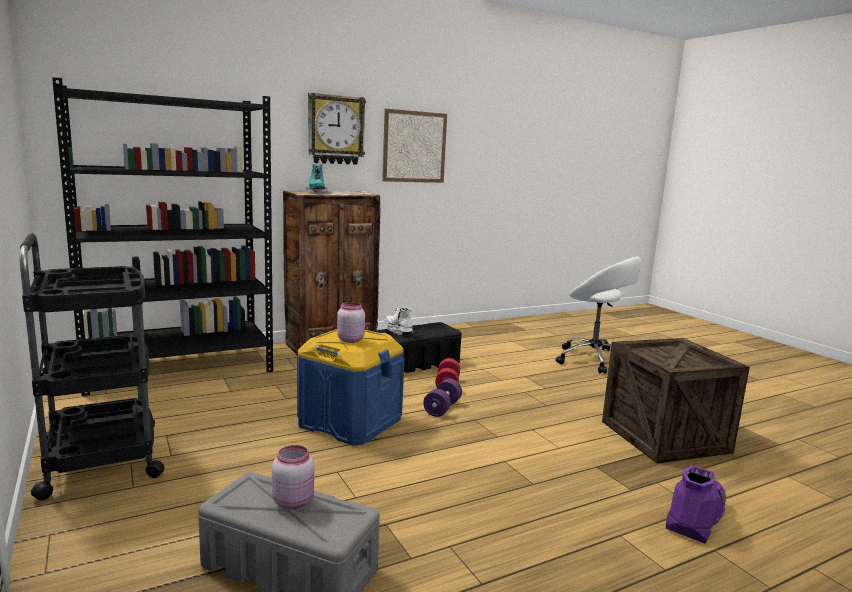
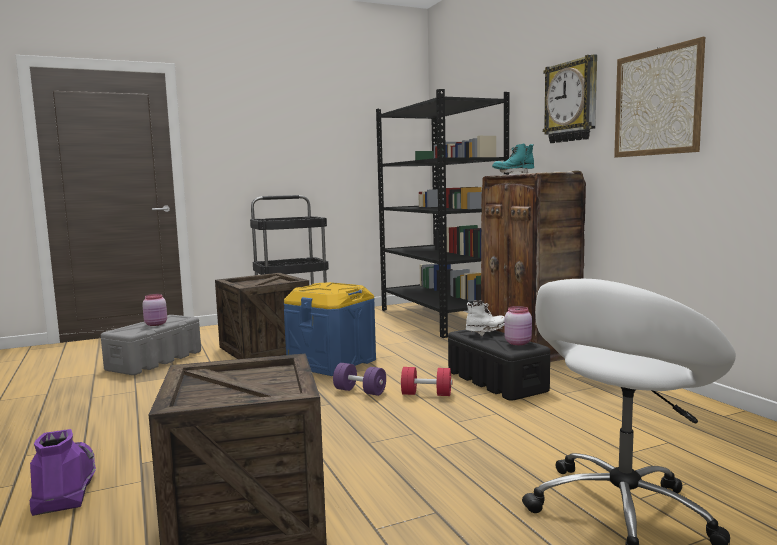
camera: 95 degrees right, 5 degrees down
(262, 469) = (265, 348): none -> crate
(350, 339) = (324, 287): pink jar -> pink jar (518, 343)
(695, 516) = (65, 488): purple boot -> purple boot turned 150 degrees counterclockwise

